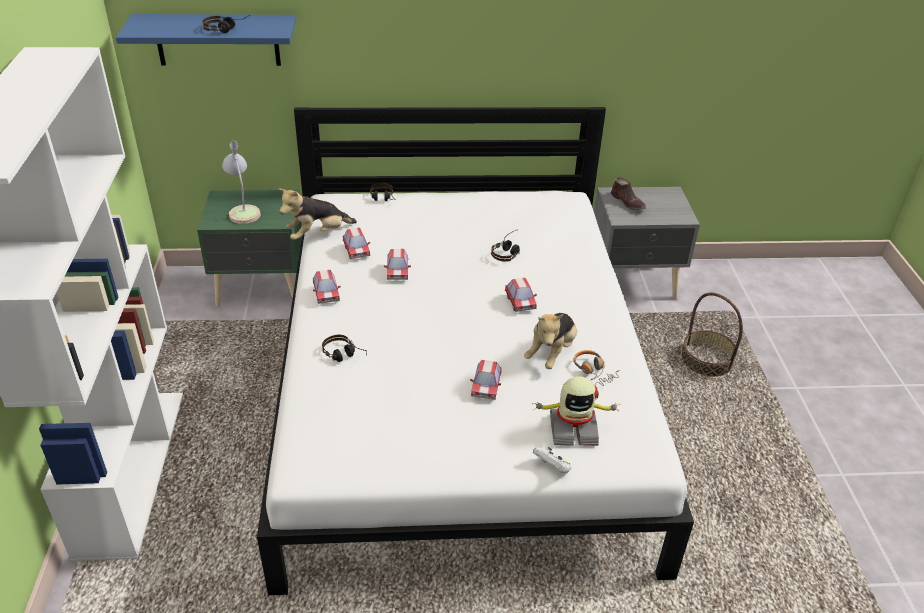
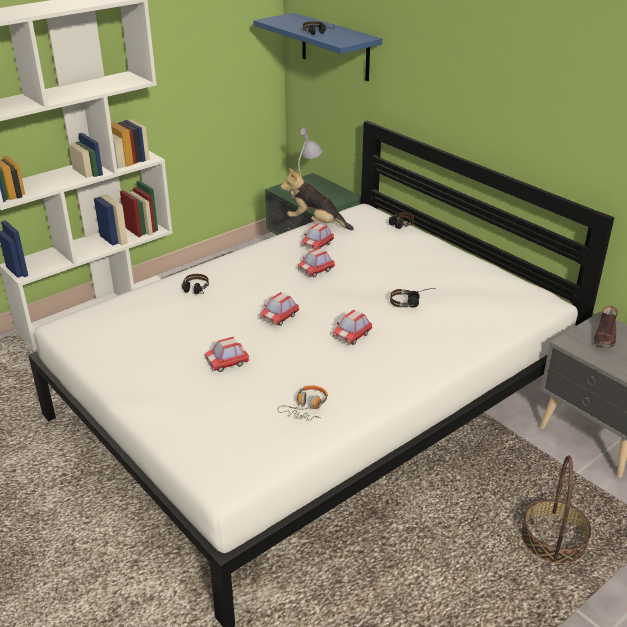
camera: 55 degrees right, 5 degrees down
(326, 294) = (252, 256): toy car -> toy car (279, 317)
(551, 353) = (307, 377): plush toy -> none
(552, 468) = (165, 431): white game controller -> none
(573, 429) = (222, 424): toy robot -> none

